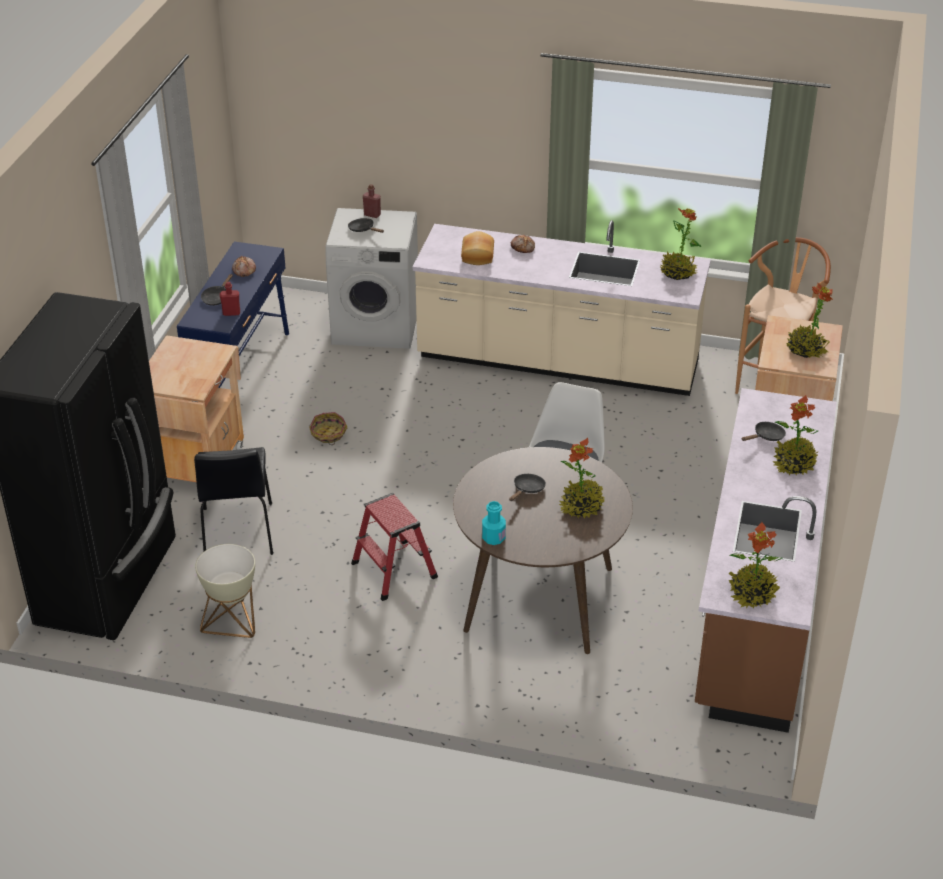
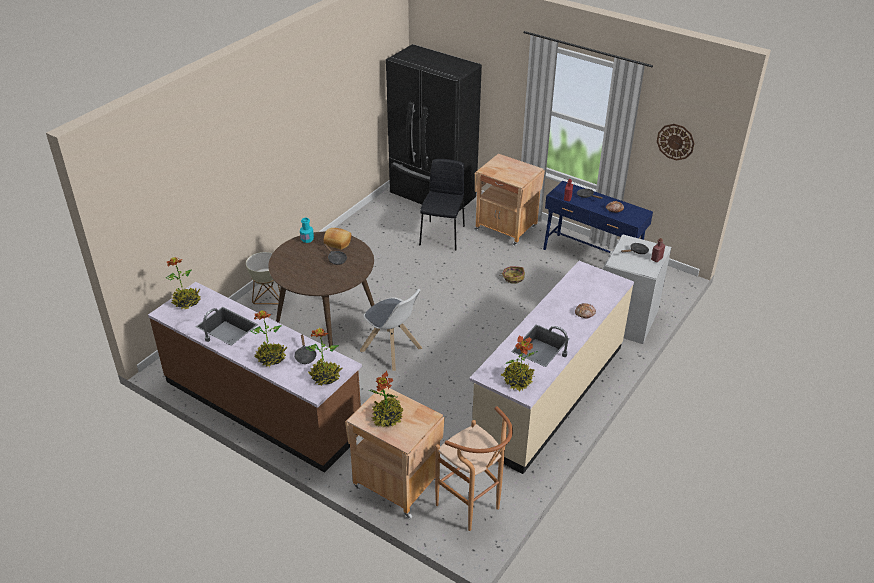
camera: 110 degrees right, 0 degrees up
(203, 137) = (675, 141): none -> wall clock
(232, 624) = (378, 223): planter -> planter (267, 298)
(238, 534) = (442, 234): black chair -> black chair turned 90 degrees clockwise
(394, 570) = (383, 277): red step ladder -> none
(476, 256) = (581, 289): bread -> bread (338, 242)
(581, 506) = (308, 274): potted plant -> potted plant (325, 377)

